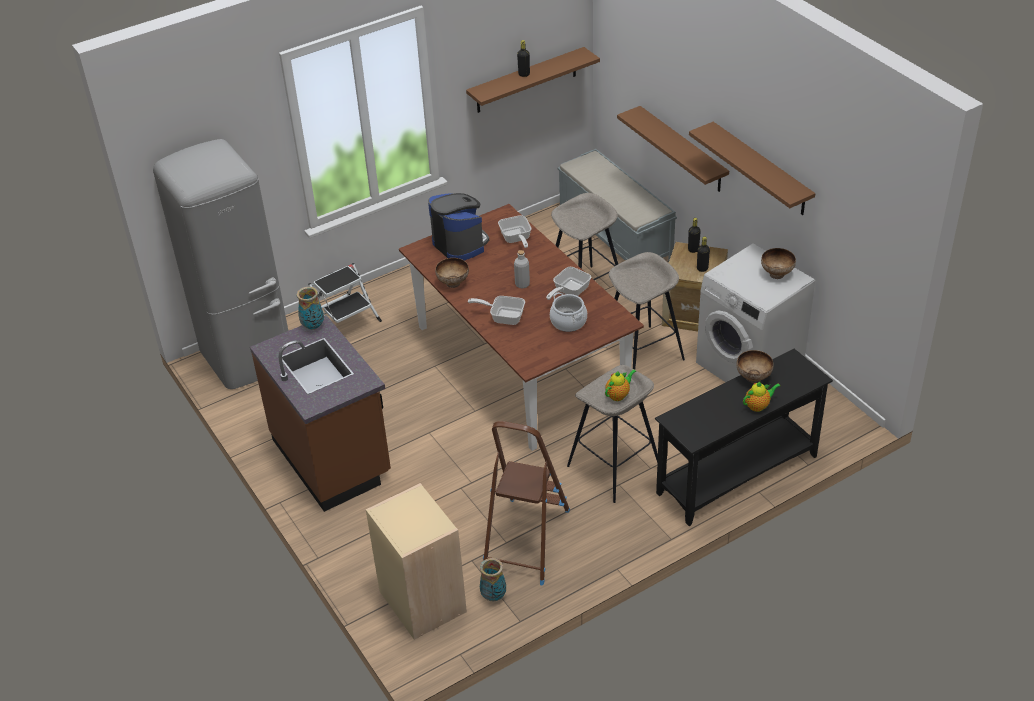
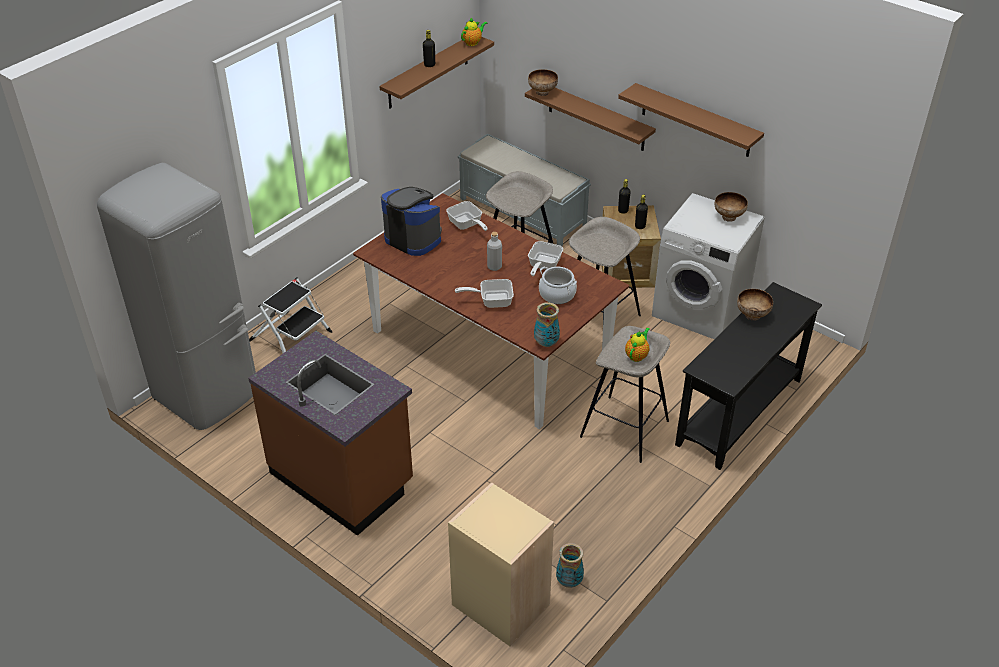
camera: 20 degrees left, 0 degrees up
(313, 326) = (307, 344): vase -> vase (546, 343)
(453, 283) = (425, 277): bowl -> bowl (542, 93)
(527, 539) = (575, 516): brown step ladder -> none
(758, 406) = (770, 340): teapot -> teapot (473, 42)

